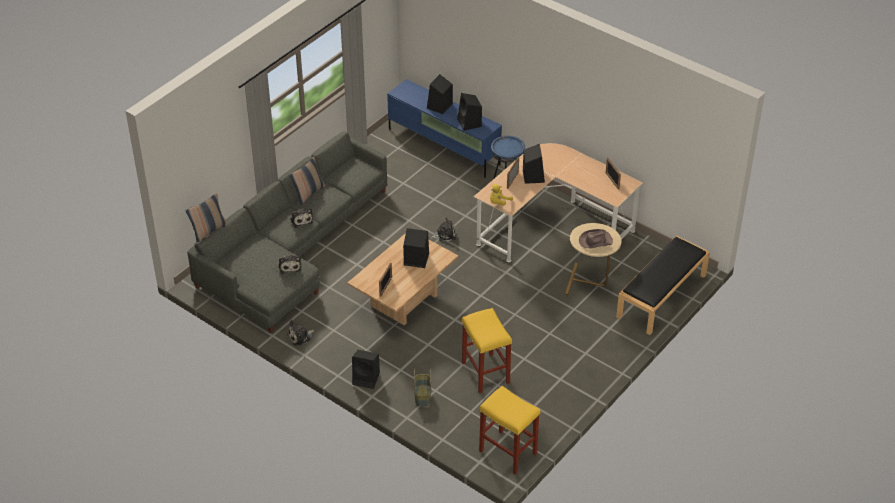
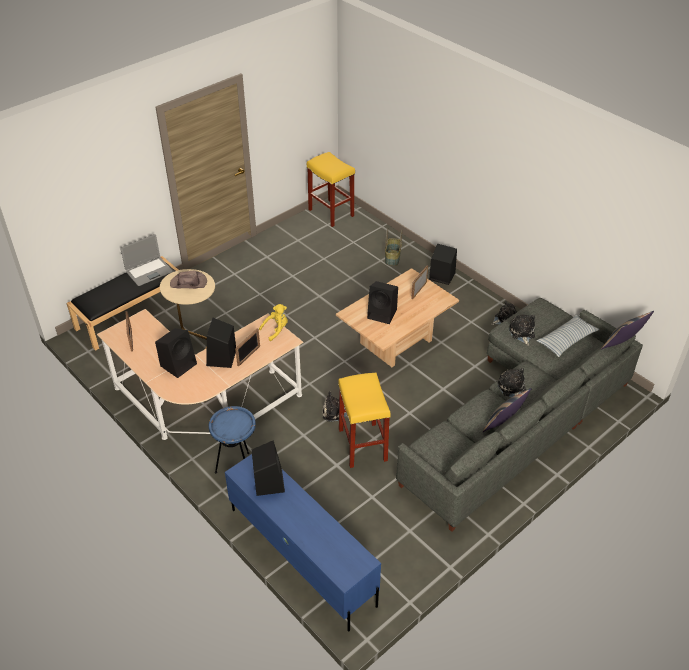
camera: 170 degrees left, 0 degrees up
(250, 263) = (566, 340): none -> pillow
(439, 106) = (304, 521): black speaker -> black speaker (179, 364)
(486, 373) = (331, 268): yellow stool -> yellow stool (362, 444)
(652, 285) = (149, 272): none -> laptop

